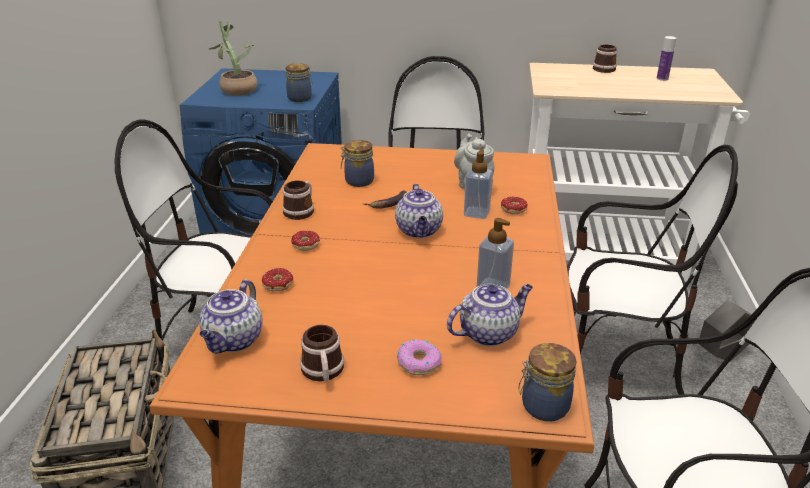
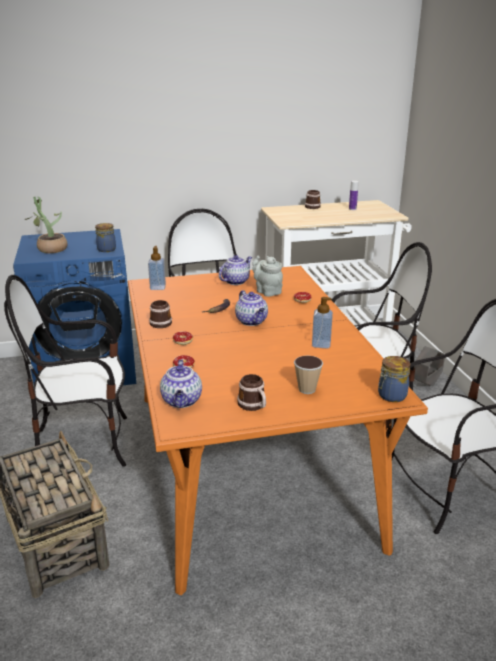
camera: 20 degrees left, 5 degrees down
(358, 181) = (186, 299): jar -> none
(419, 362) = (307, 389): donut -> cup
(476, 213) = (280, 306): soap dispenser -> soap dispenser (158, 287)
(489, 333) = (336, 367): teapot -> teapot (236, 281)

